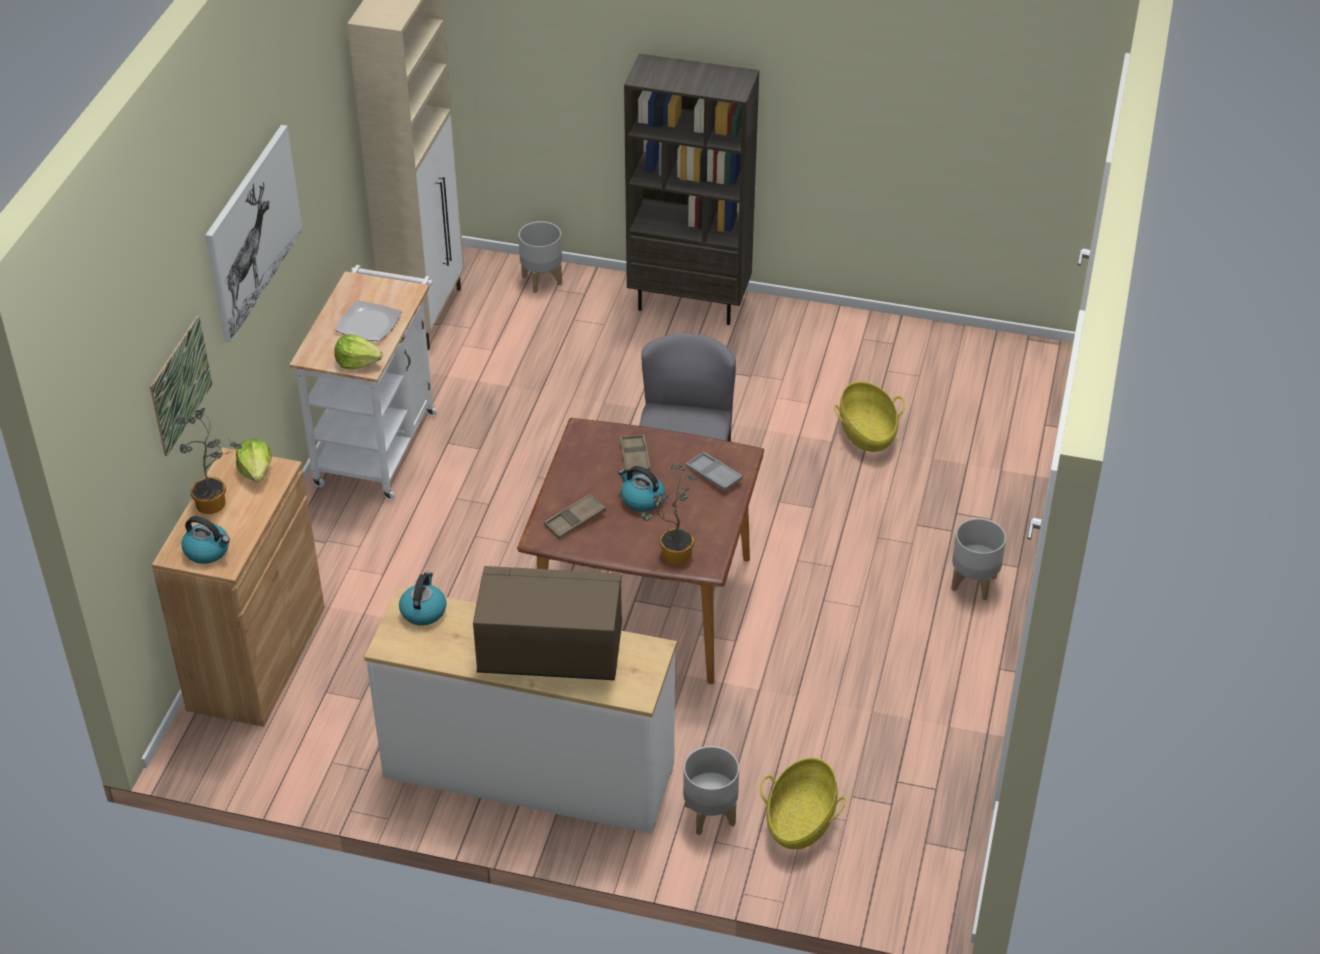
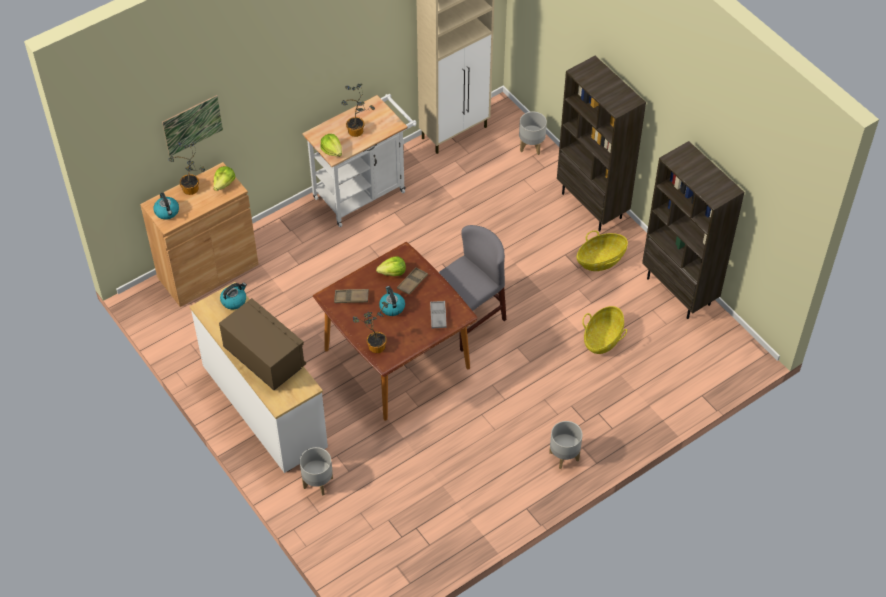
camera: 40 degrees right, 10 degrees up
(253, 231) = (285, 62): picture -> none
(368, 323) = (358, 132): plate -> potted plant
(595, 461) = (393, 272): none -> lettuce
(800, 820) = (353, 514): basket -> basket (601, 260)
(893, 335) = (679, 291): none -> brown bookcase

